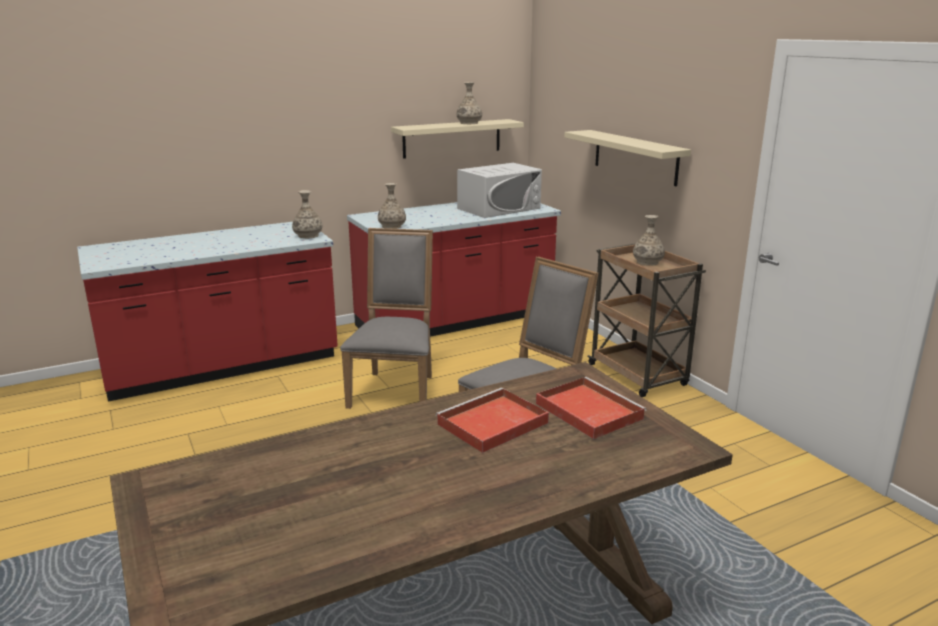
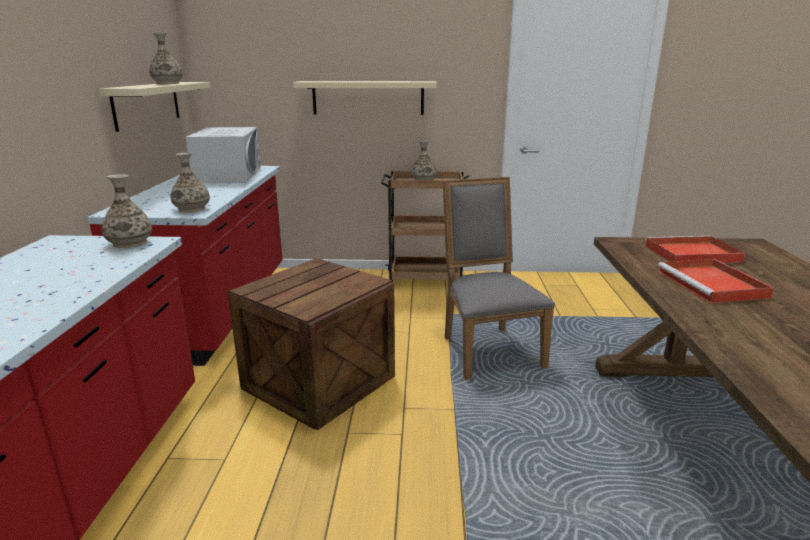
camera: 60 degrees left, 0 degrees up
(395, 389) = (318, 382): grey chair -> crate

